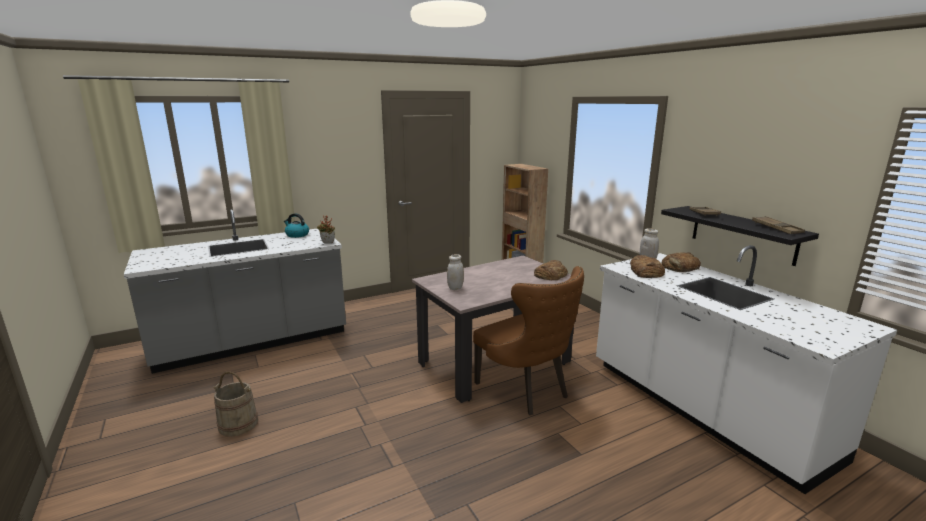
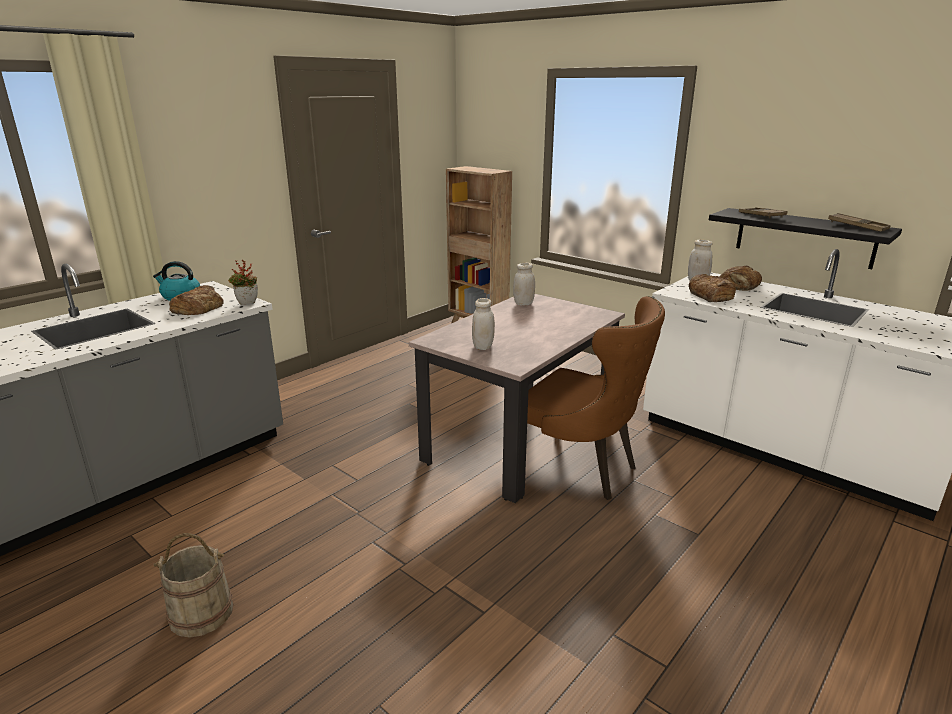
camera: 20 degrees left, 5 degrees up
(513, 263) = (523, 303): none -> white jar
(550, 275) = (584, 313): bread -> bread (198, 307)

